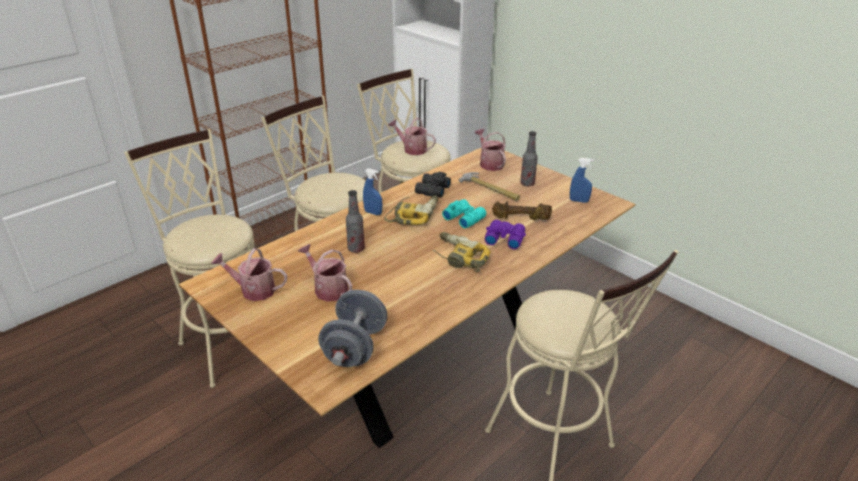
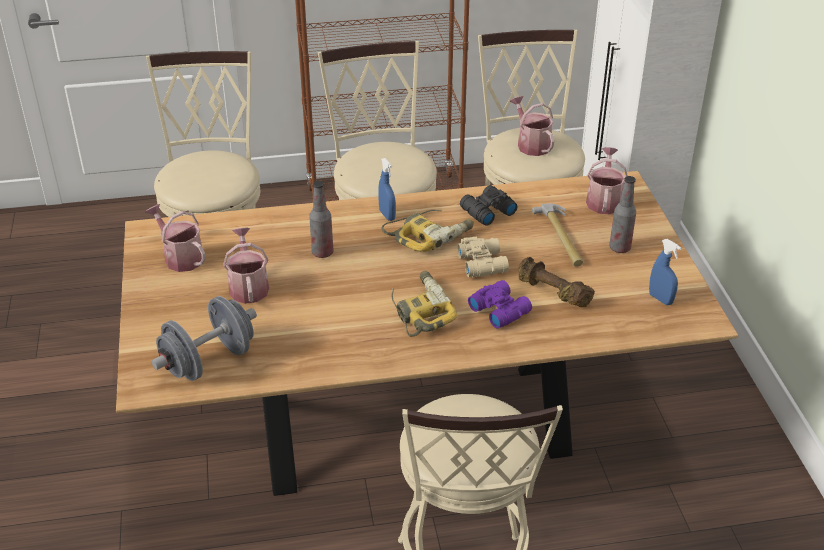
camera: 35 degrees right, 5 degrees up
(464, 218) = (483, 263): turquoise binoculars -> beige binoculars

